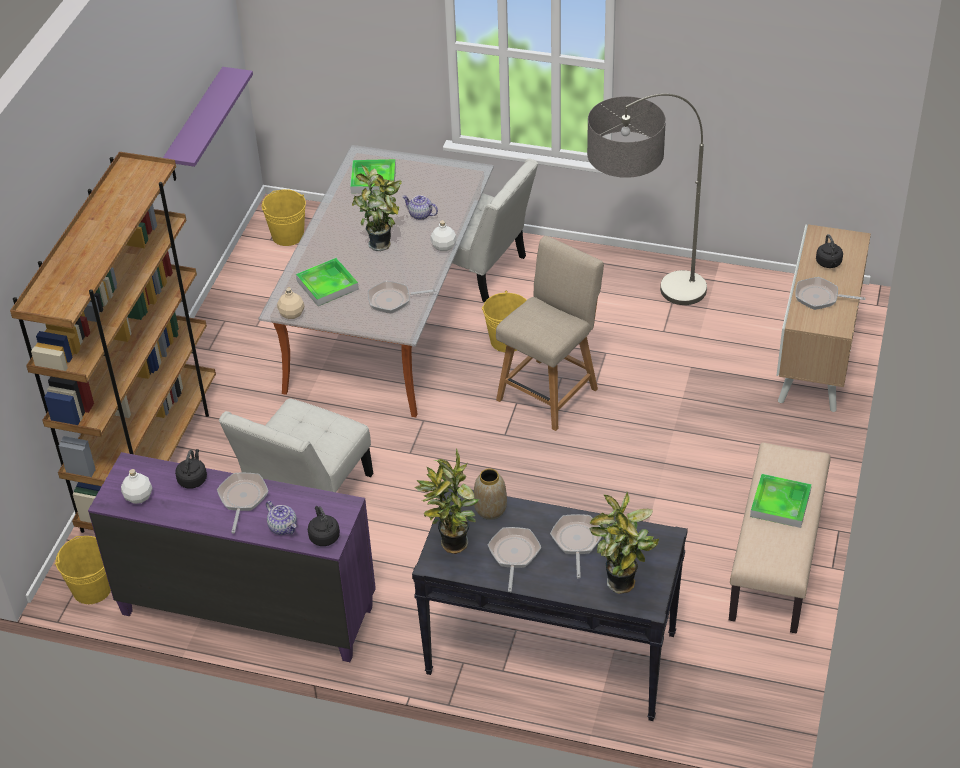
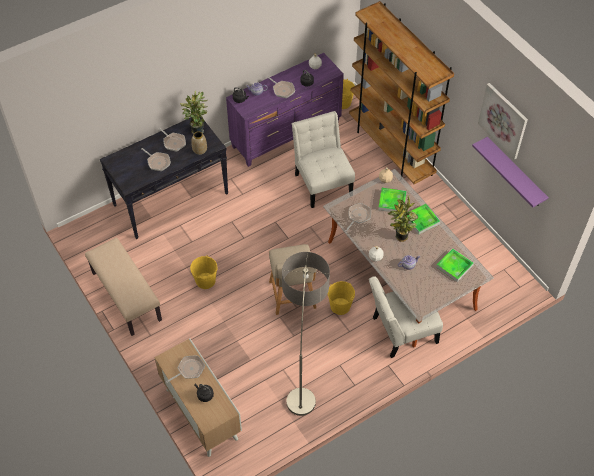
camera: 130 degrees right, 10 degrees up
(162, 87) = (503, 120): none -> picture
(288, 235) = (500, 277): yellow bucket -> yellow bucket (205, 281)
(622, 586) = (126, 160): potted plant -> none
(780, 503) = (122, 274): tray -> tray (421, 220)

